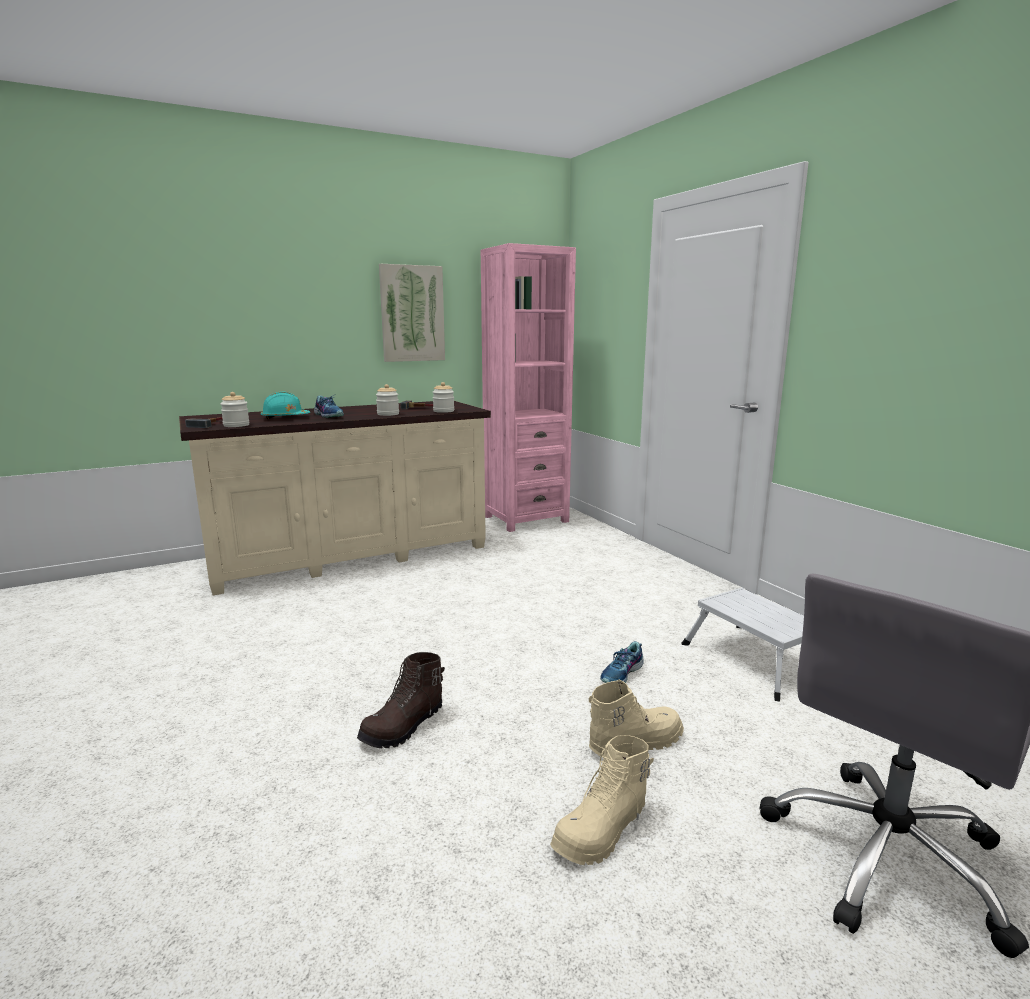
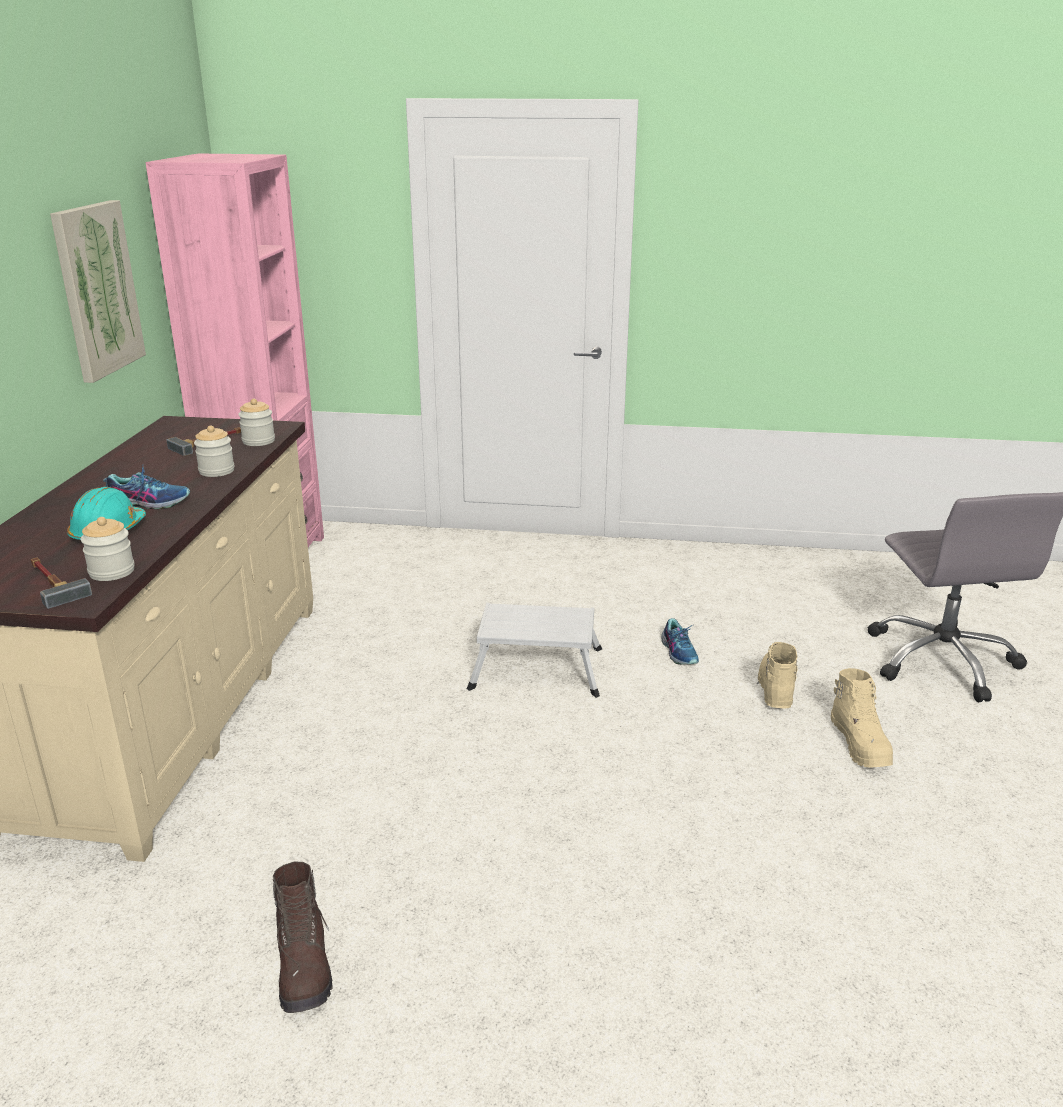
camera: 55 degrees left, 10 degrees up
(404, 727) = (657, 790): brown boot -> brown boot (304, 966)
(756, 659) = (716, 590): white step ladder -> white step ladder (537, 668)

